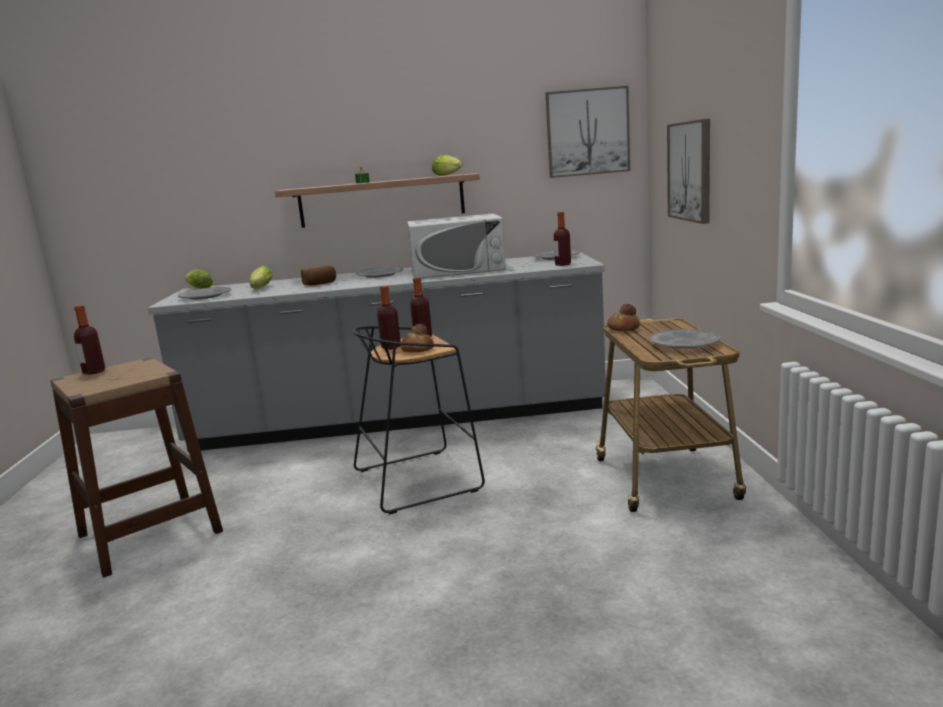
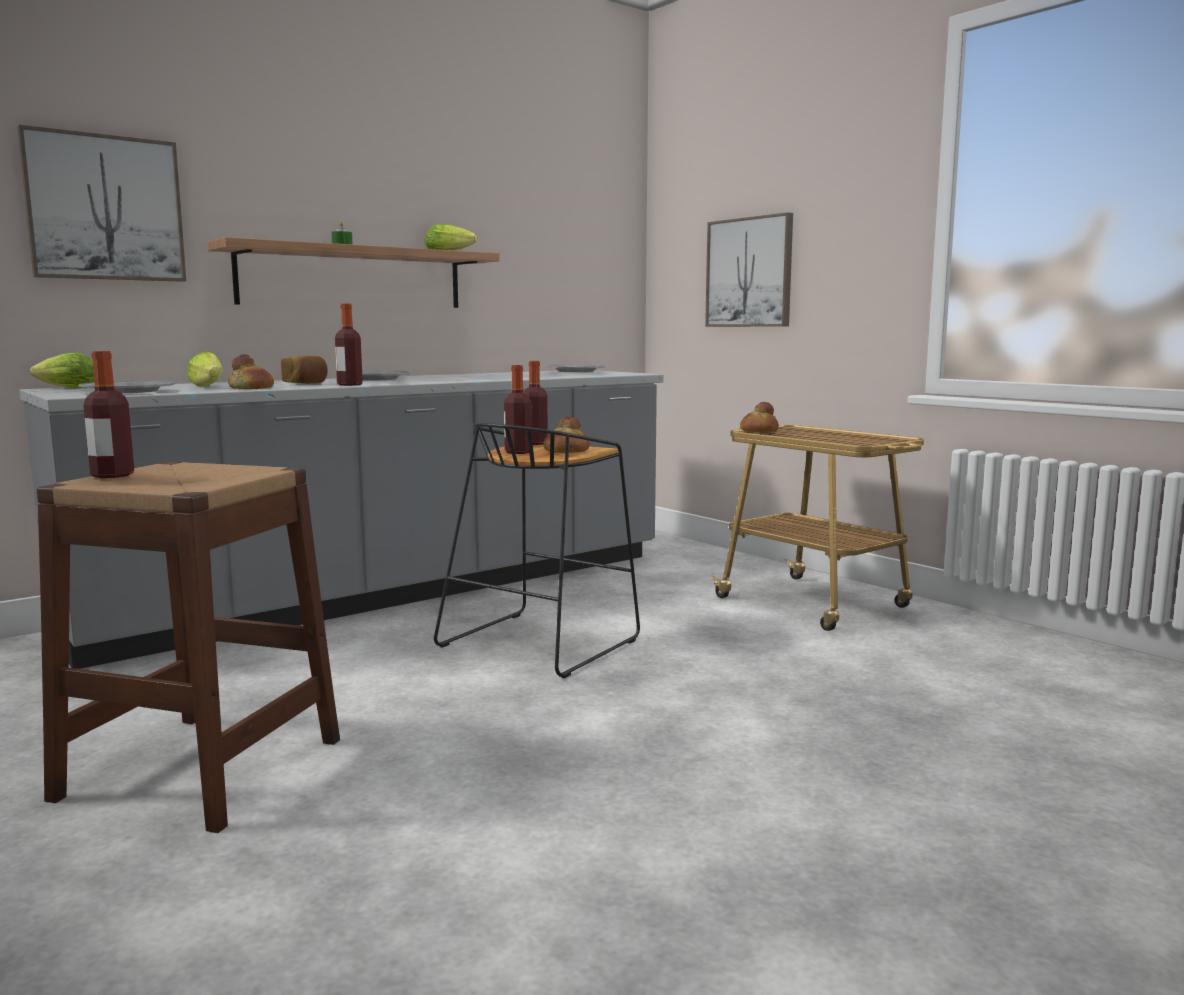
camera: 35 degrees left, 5 degrees down
(271, 292) = (251, 388): none -> bread
(457, 270) = (481, 376): white microwave -> none
(563, 264) = (611, 374): bottle -> bottle (349, 385)
(587, 132) = (592, 225): picture -> picture (105, 208)
(684, 343) = (856, 436): grey plate -> none

